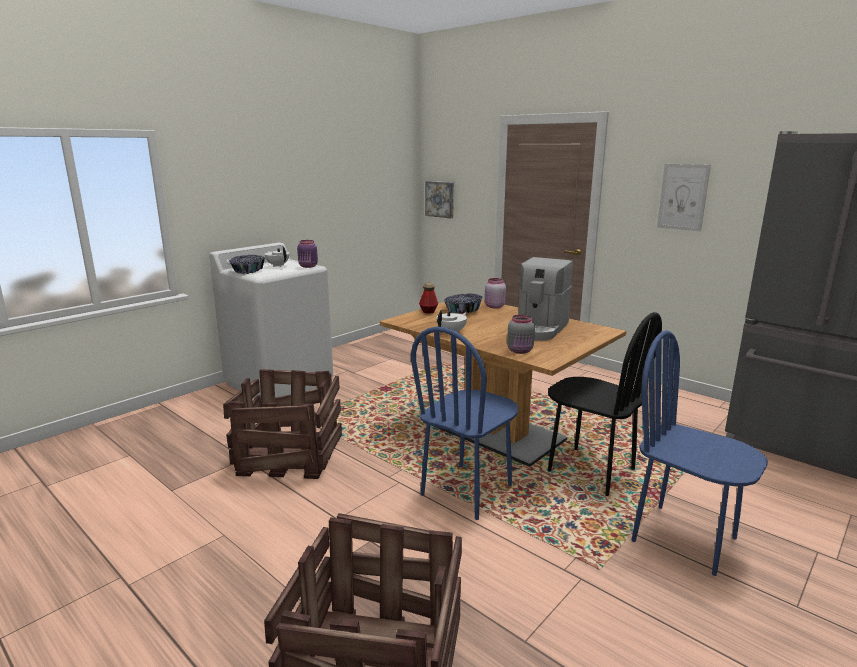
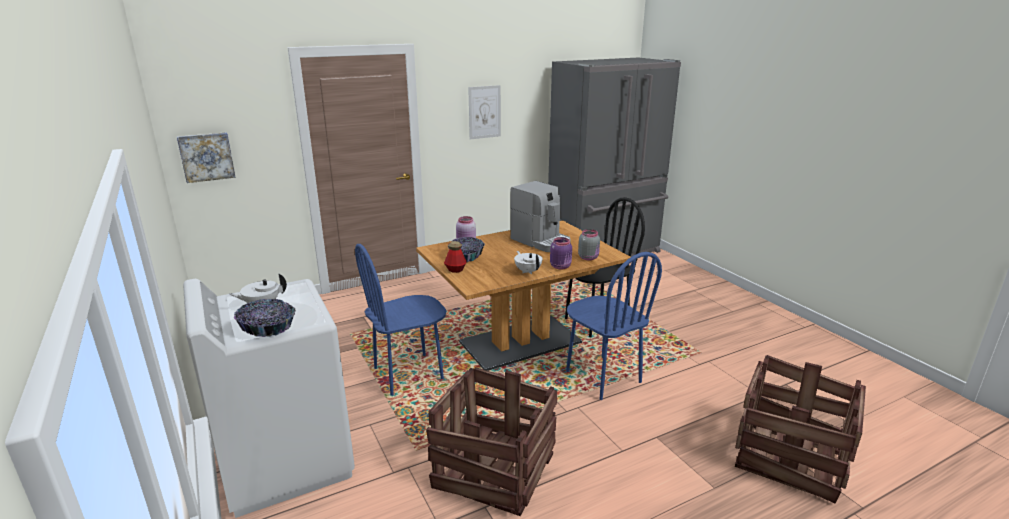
camera: 70 degrees left, 5 degrees up
(308, 266) = (296, 287): purple jar -> purple jar (561, 266)
(684, 538) = (676, 318): blue chair -> blue chair (408, 374)

